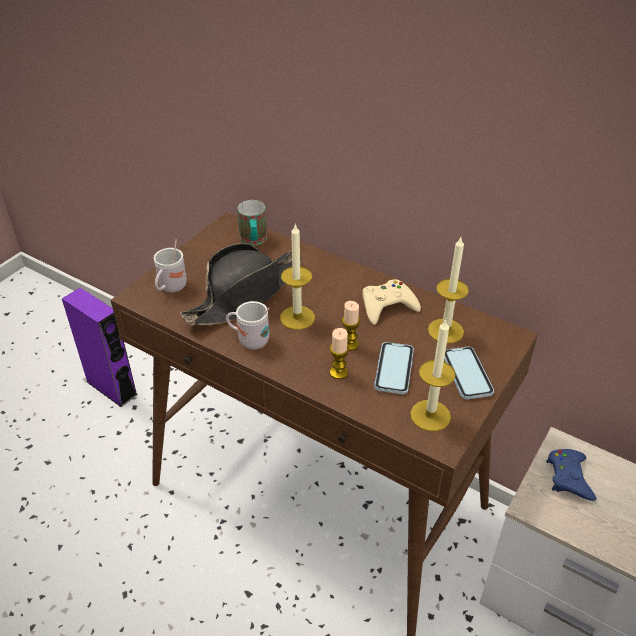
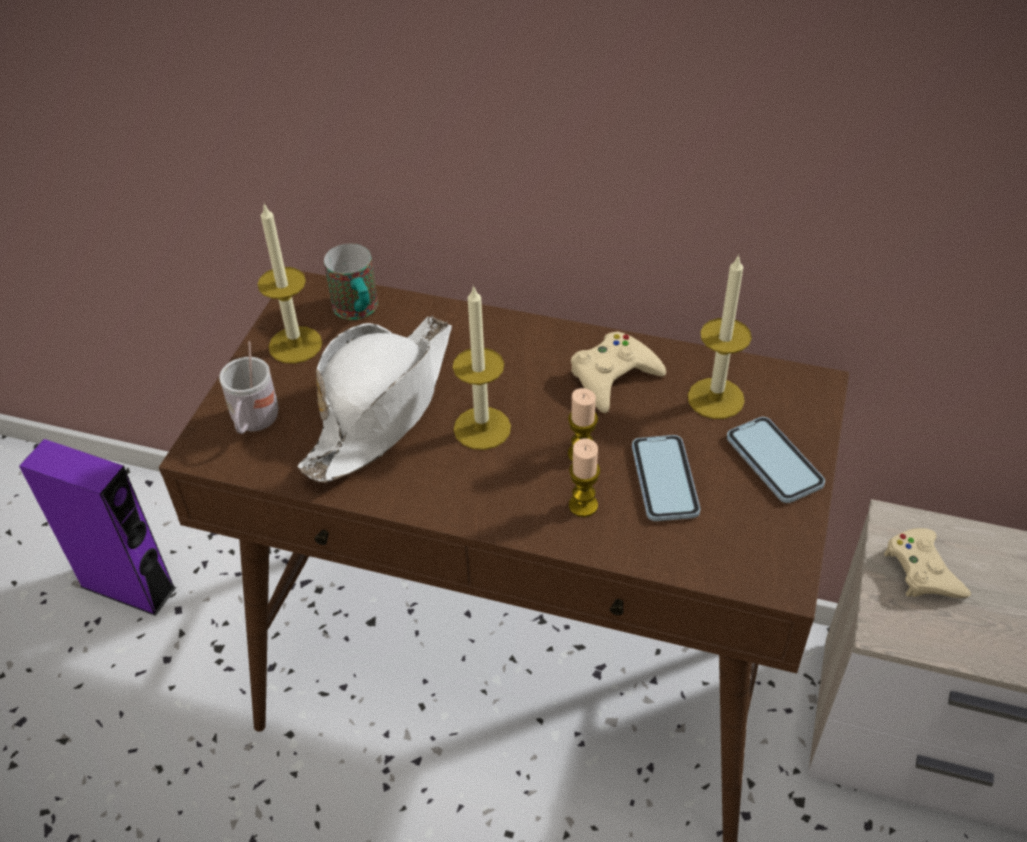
camera: 15 degrees left, 5 degrees up
(245, 294) = (382, 406): black hat -> white hat
(249, 340) = (421, 484): white mug -> none
(430, 415) = (747, 542): candle -> candle (295, 345)
(569, 477) = (922, 570): blue game controller -> beige game controller

